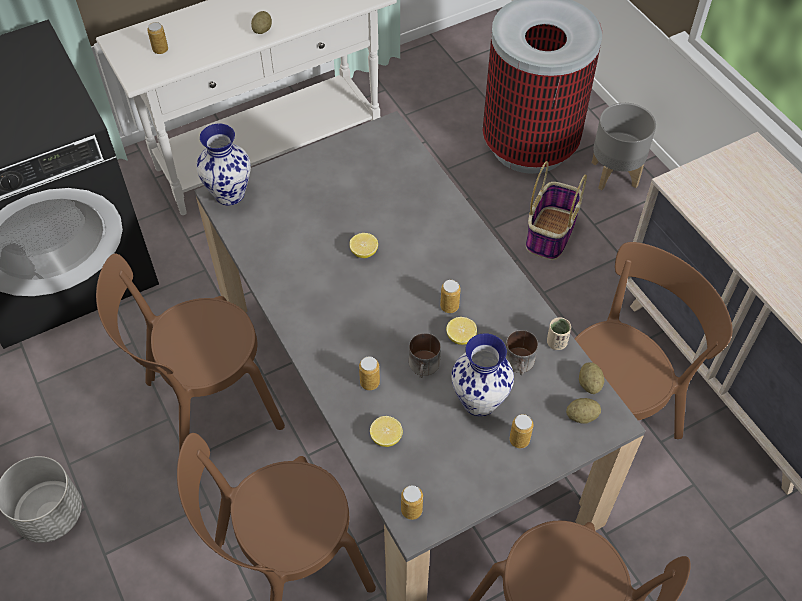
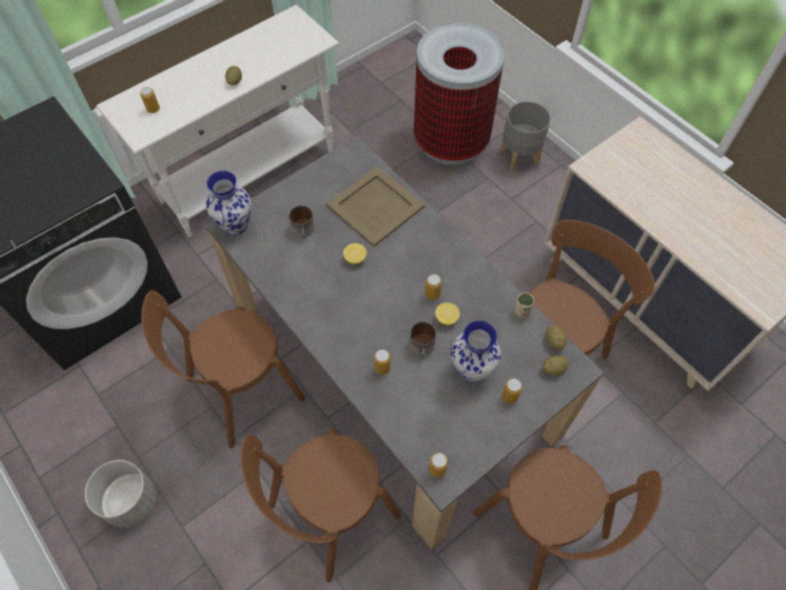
camera: 10 degrees left, 5 degrees up
(386, 437) = (405, 412): lemon -> none
(400, 195) = (374, 206): none -> beige tray
(520, 363) = (497, 333): mug -> mug (304, 230)
(550, 233) = (480, 210): basket -> none

